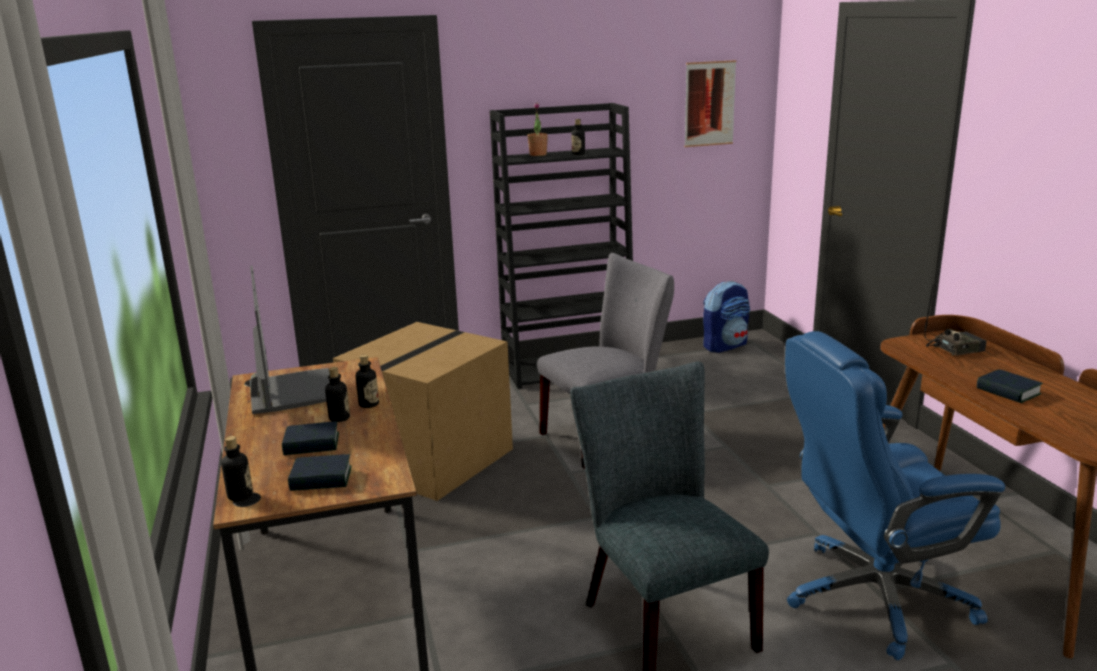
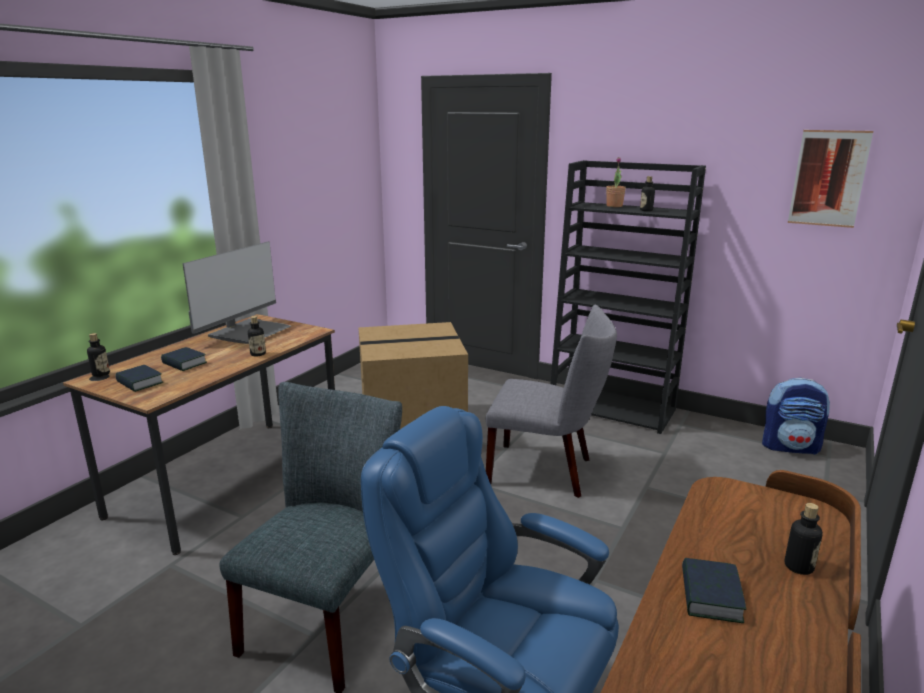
camera: 45 degrees right, 0 degrees up
(339, 418) = (228, 355): bottle -> bottle (798, 566)
(954, 348) = (777, 523): radio -> none

